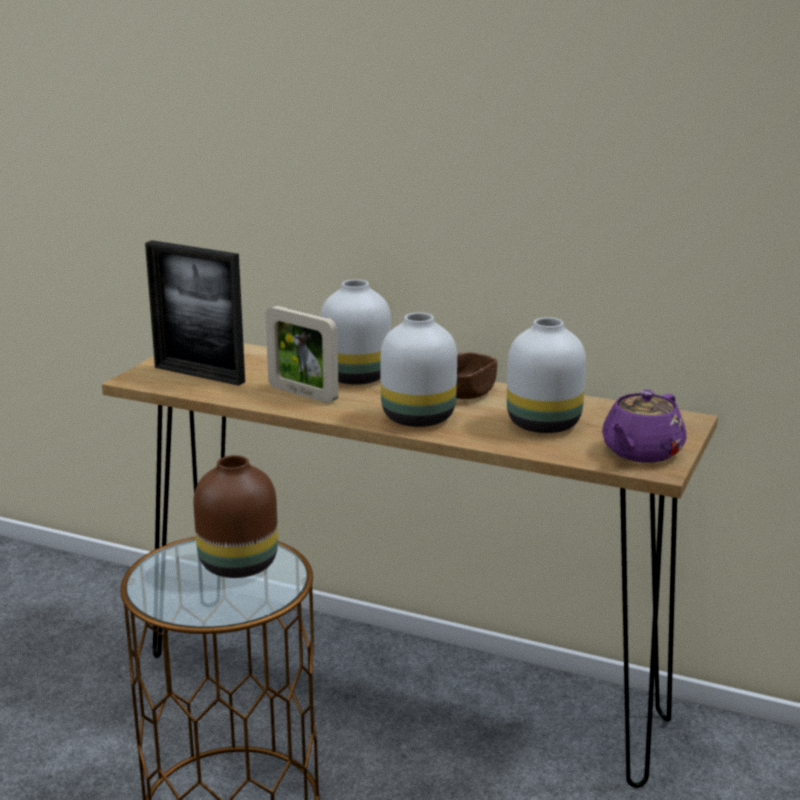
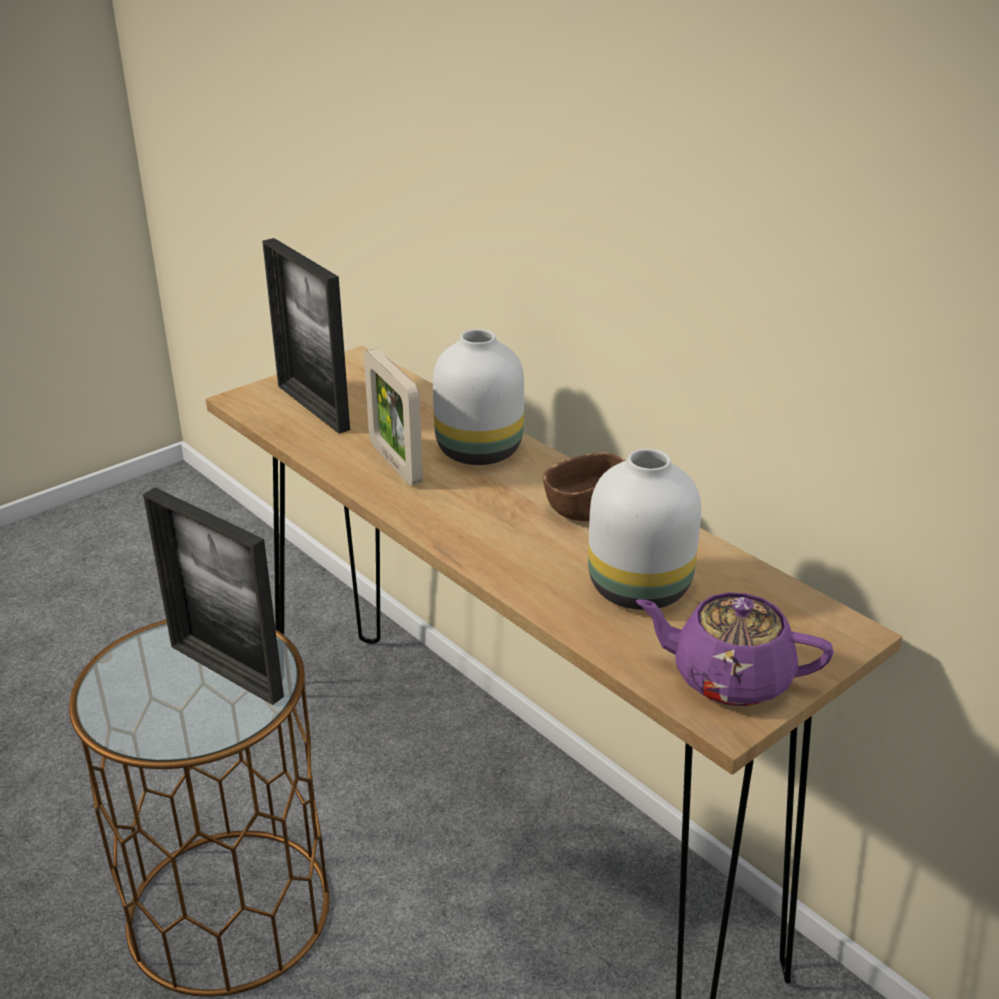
camera: 25 degrees right, 10 degrees up
(240, 564) = (226, 671): brown vase -> picture frame
(420, 418) = (493, 537): white vase -> none
(641, 452) = (728, 677): purple teapot -> purple teapot turned 45 degrees clockwise

